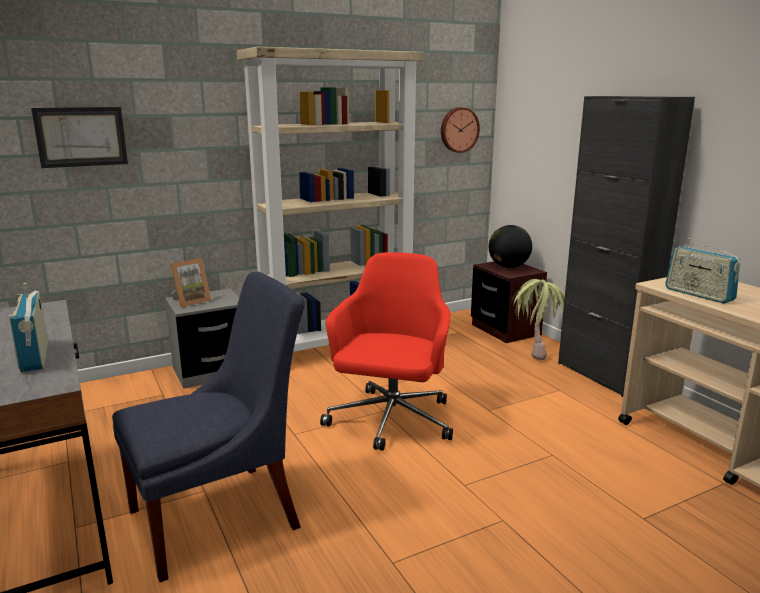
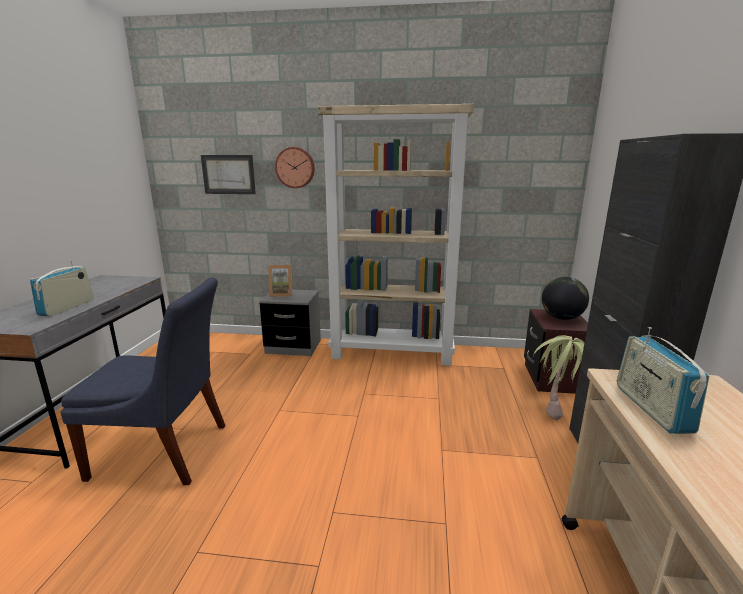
camera: 35 degrees right, 0 degrees up
(391, 421) = (352, 427): red office chair -> none
(458, 130) = (541, 180): wall clock -> wall clock (295, 167)

